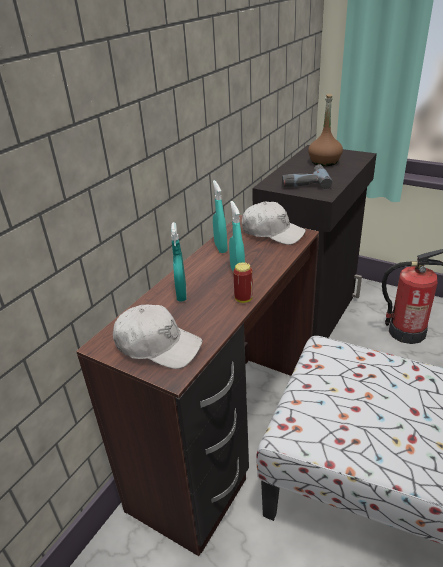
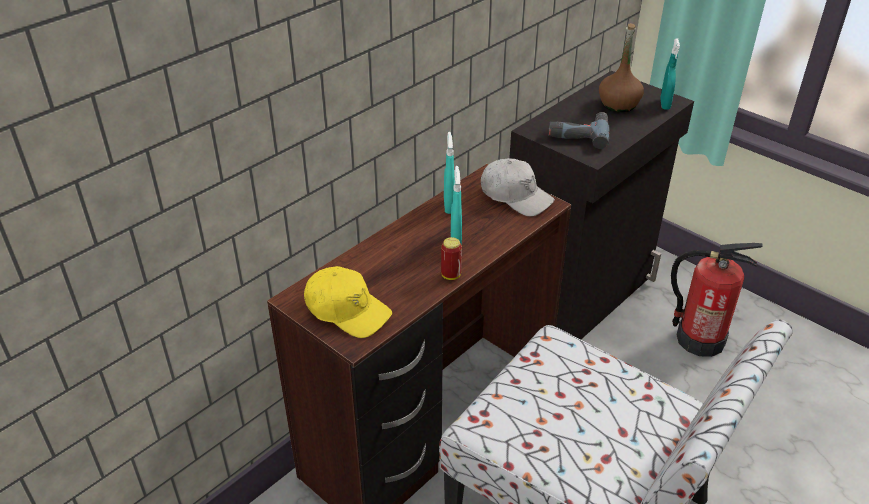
camera: 10 degrees right, 5 degrees up
(157, 345) = (347, 310): white cap -> yellow cap
(181, 294) = (387, 257): turquoise spray bottle -> turquoise spray bottle (665, 104)

